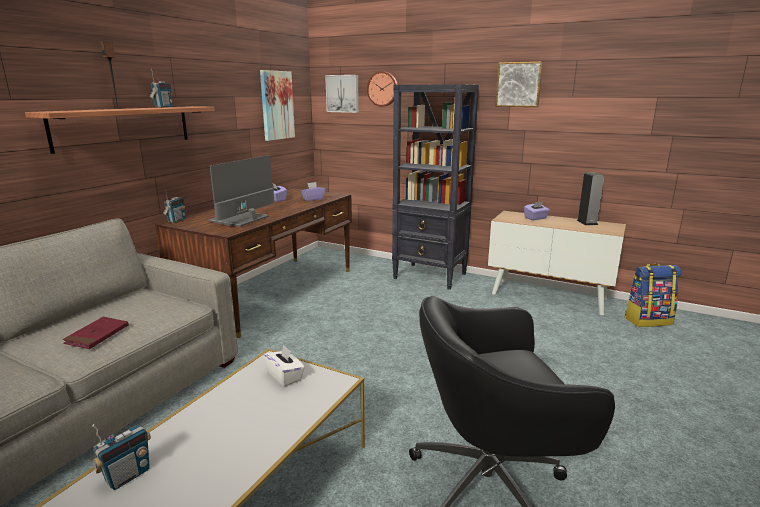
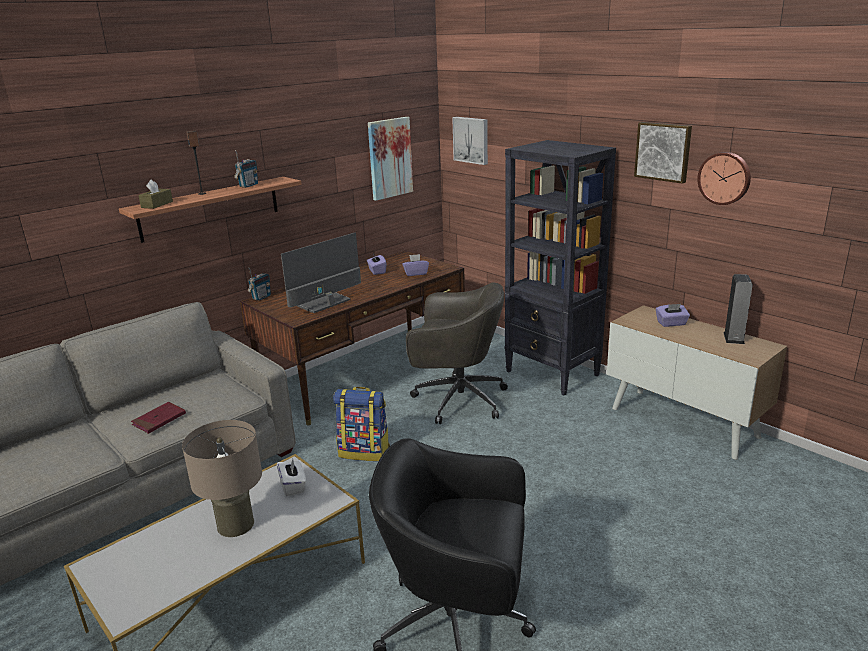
camera: 20 degrees right, 5 degrees up
(72, 110) = (157, 204): none -> brown tissue box
(127, 476) = (140, 550): radio -> none
(241, 424) = (235, 524): none -> beige table lamp
(366, 302) = (457, 399): none -> grey office chair
(383, 89) = (513, 139): wall clock -> wall clock (725, 178)
(647, 320) = (791, 476): backpack -> backpack (364, 451)

